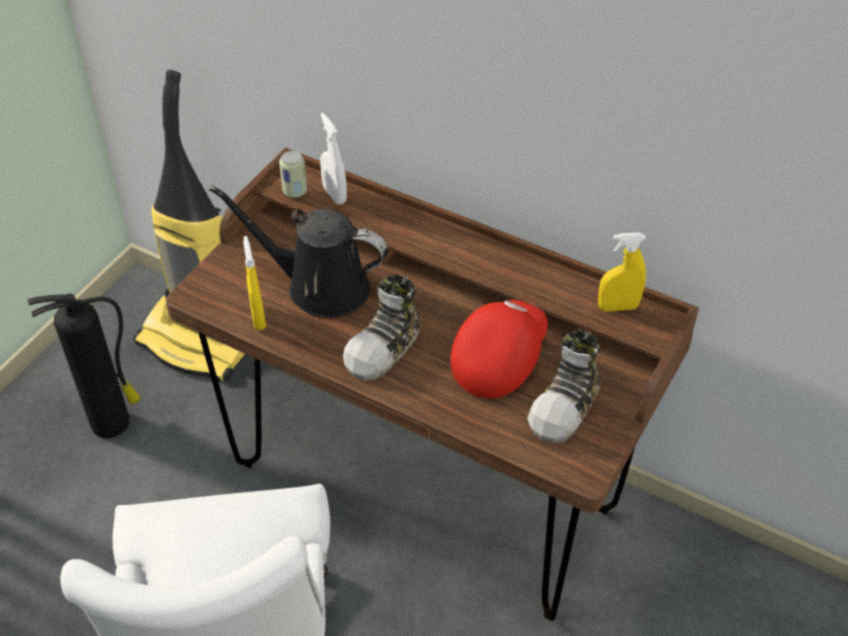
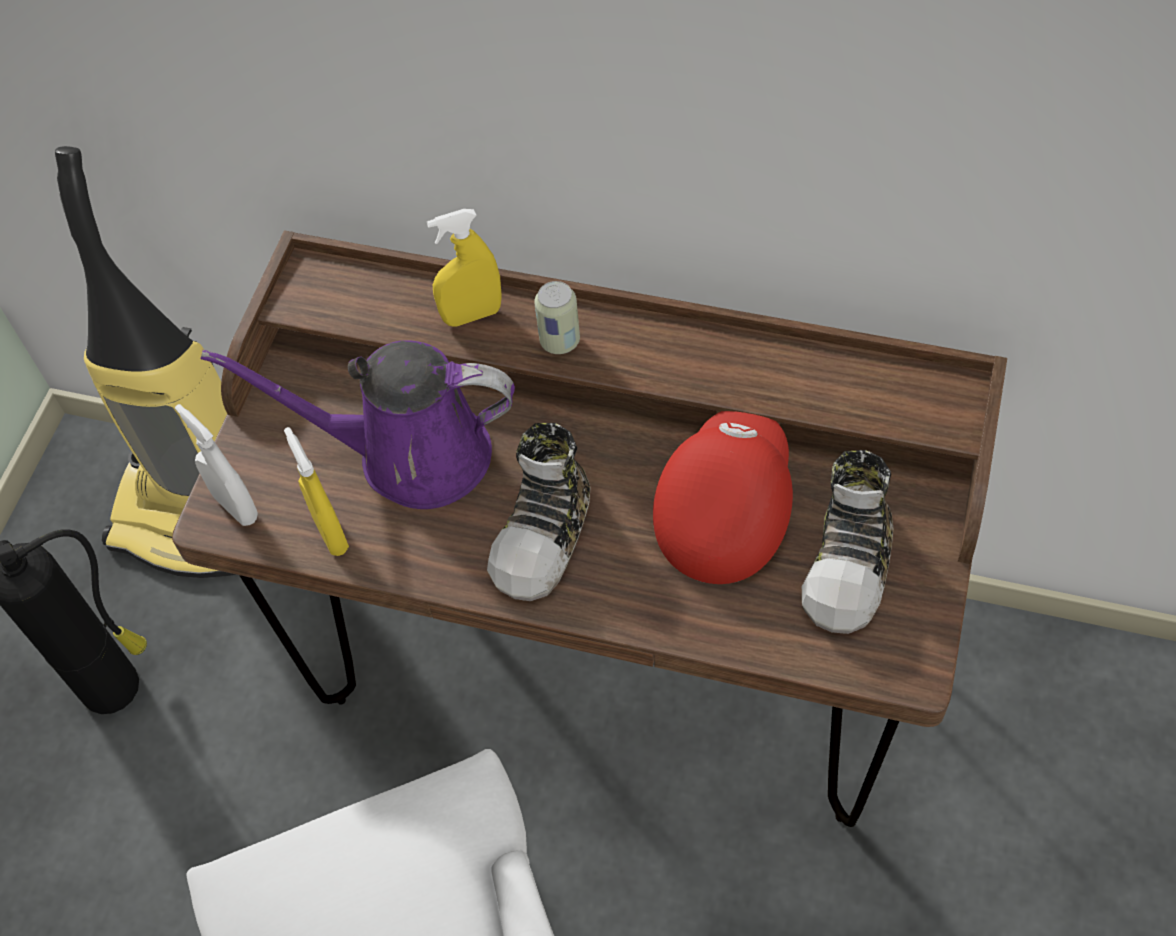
camera: 10 degrees left, 10 degrees up
(295, 191) = (324, 305): can -> can (560, 341)
(320, 286) = (410, 454): black watering can -> purple watering can
(334, 195) = (389, 296): white spray bottle -> white spray bottle (236, 507)
(618, 307) = (885, 386): yellow spray bottle -> yellow spray bottle (472, 315)

